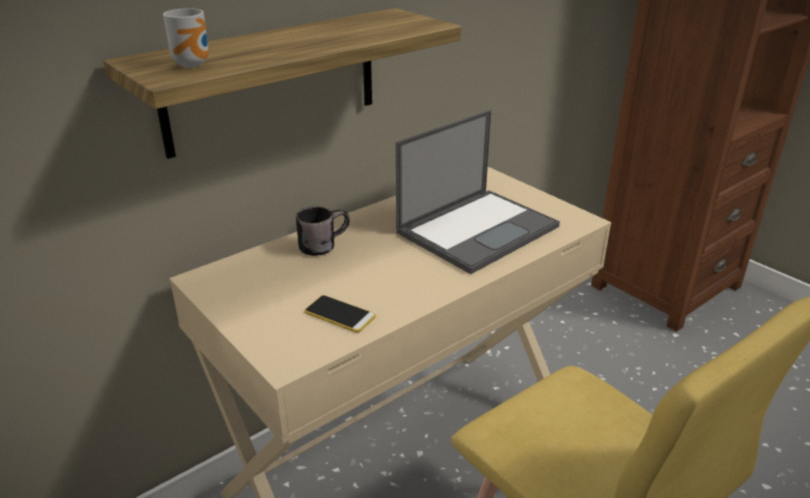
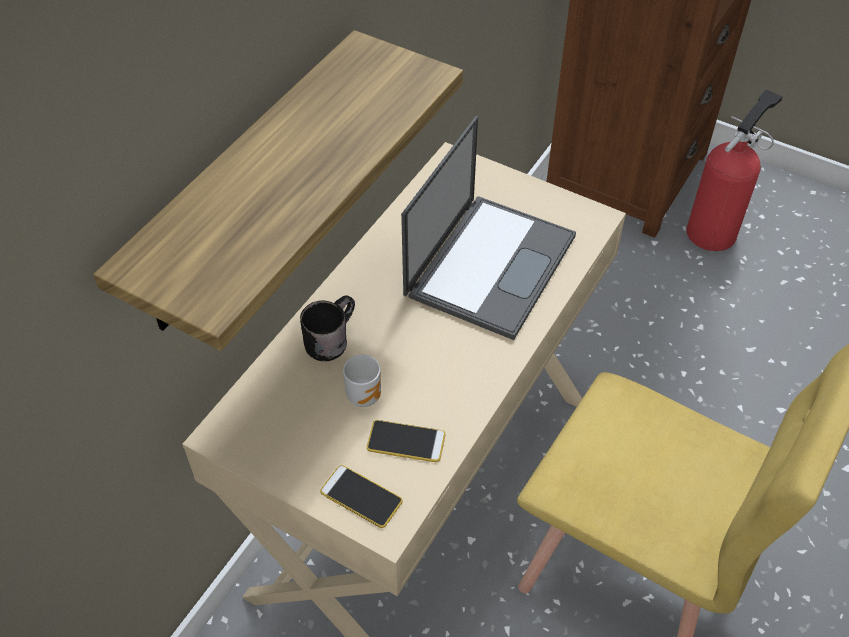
camera: 20 degrees left, 20 degrees up
(194, 64) = (219, 258): mug -> mug (365, 395)
(278, 339) = (361, 497): none -> phone
(734, 337) = (714, 230): none -> fire extinguisher

